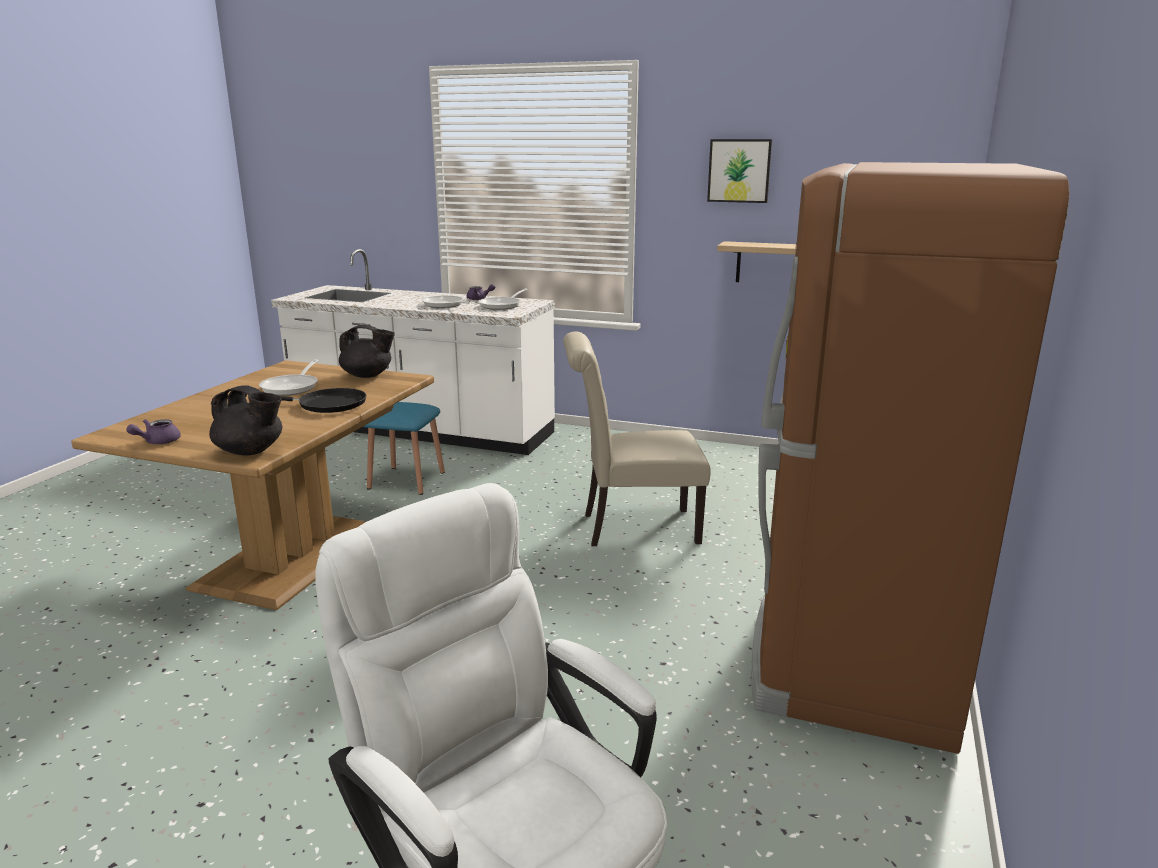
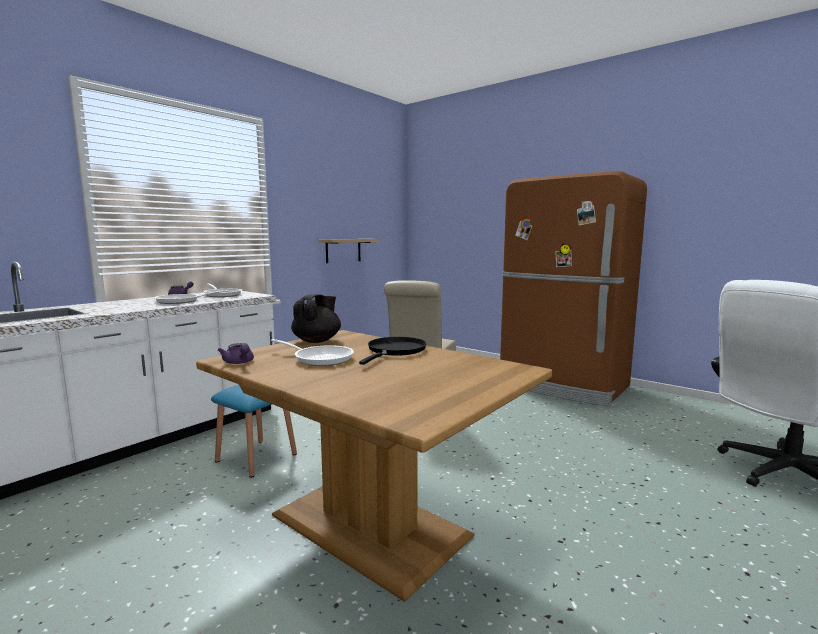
camera: 70 degrees left, 10 degrees down
(157, 442) = (465, 398): purple teapot -> purple teapot (239, 363)
(250, 451) = (511, 369): black teapot -> none
(739, 170) = (322, 197): picture -> none

